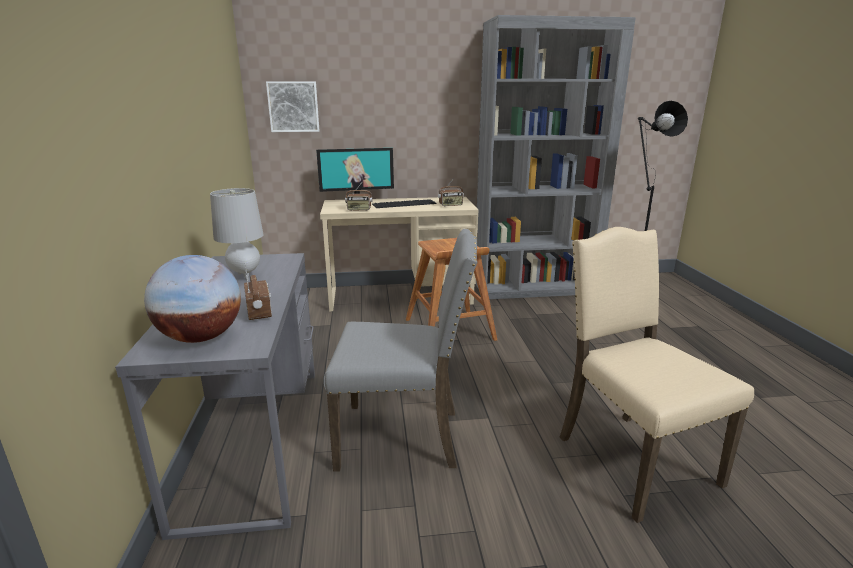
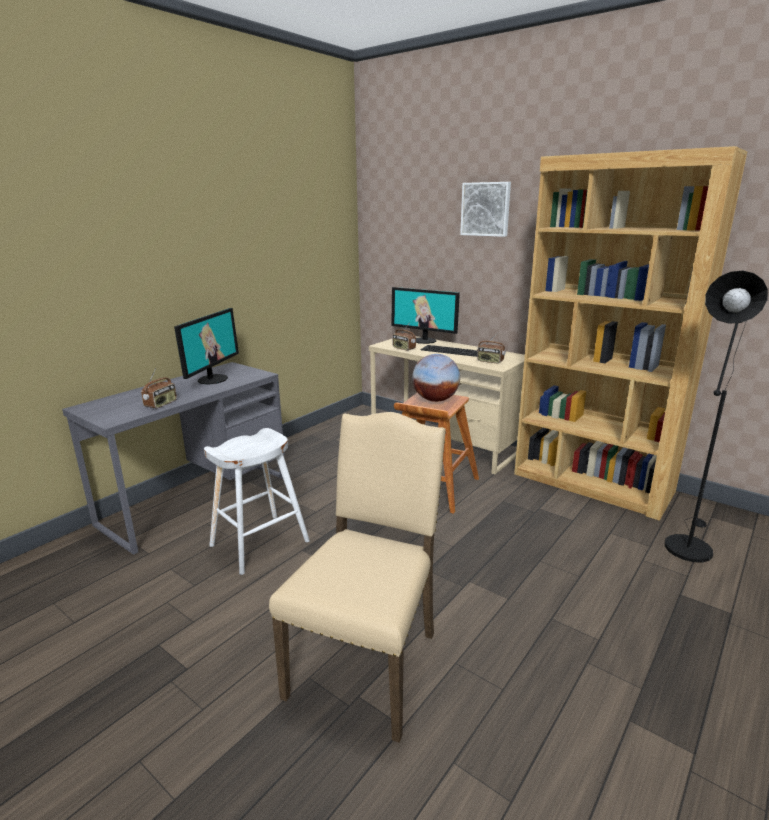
camera: 45 degrees right, 0 degrees up
(201, 337) = (112, 408): globe -> globe (435, 400)
(244, 275) = (212, 379): grey table lamp -> monitor
(293, 107) = (390, 246): picture -> picture (486, 209)
(403, 436) = (260, 543): grey chair -> white stool
(534, 288) = (592, 483): grey bookcase -> brown bookcase

